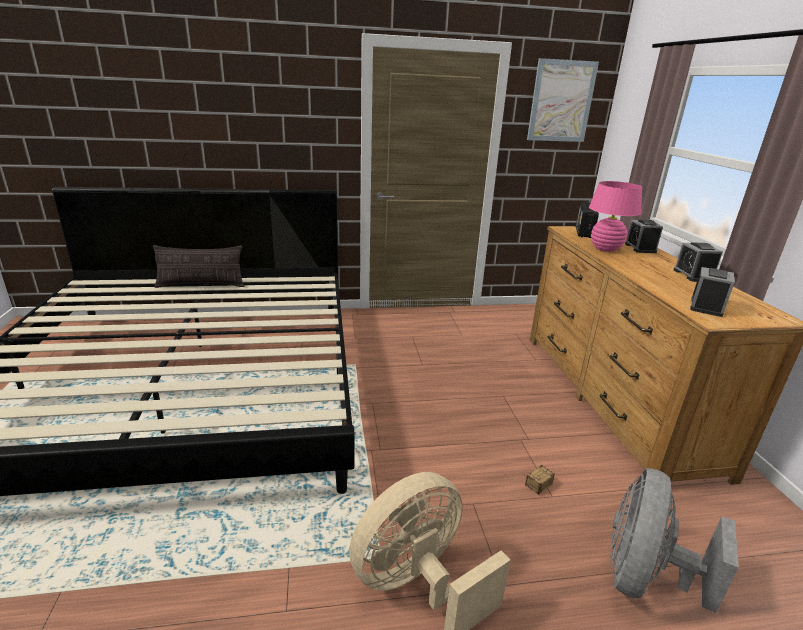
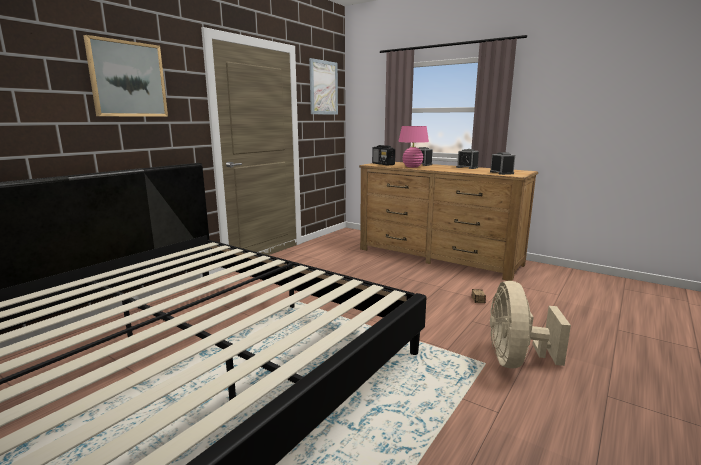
camera: 45 degrees left, 10 degrees down
(201, 285) = (97, 282): pillow -> none
(267, 99) = (127, 79): none -> picture
(644, 576) = (558, 307): grey fan -> none

